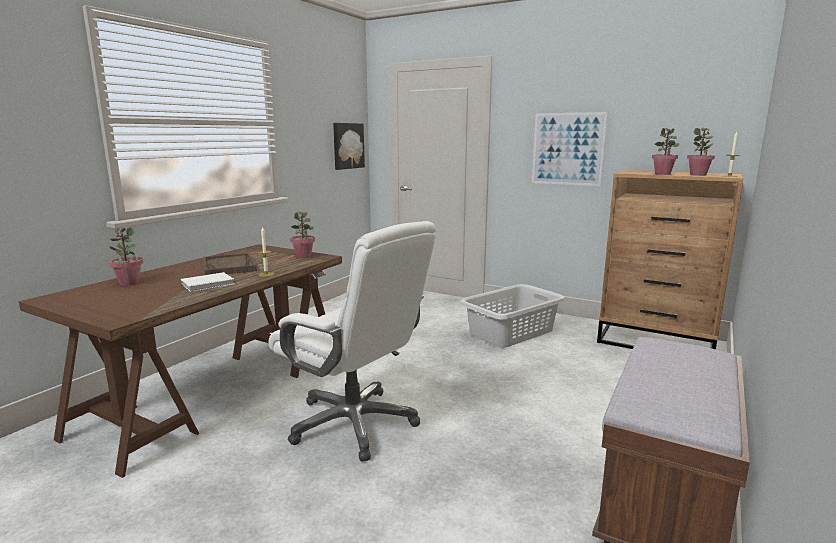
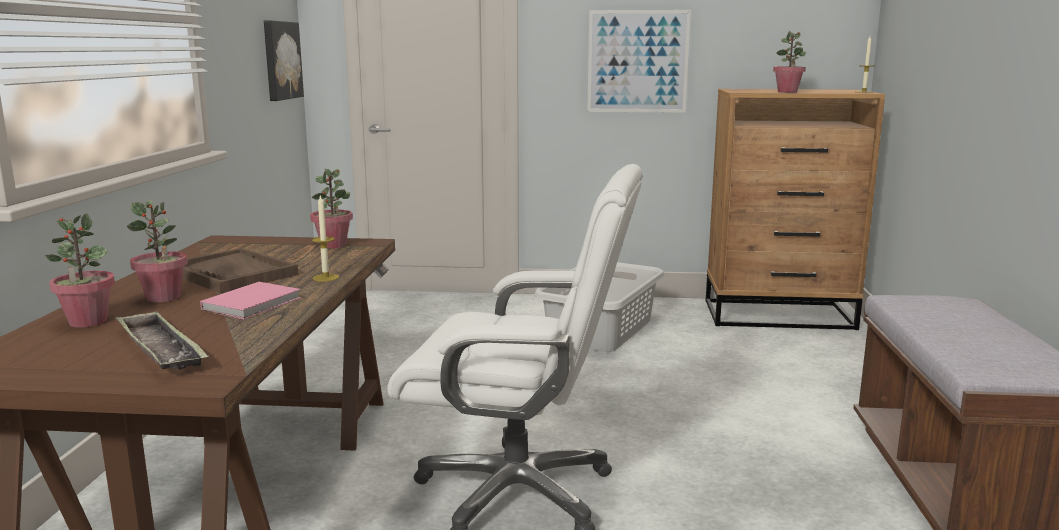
camera: 25 degrees left, 0 degrees up
(130, 301) = (160, 349): none -> tray
(209, 284) = (255, 303): white book -> pink book
(698, 175) = (827, 91): potted plant -> potted plant (163, 297)

